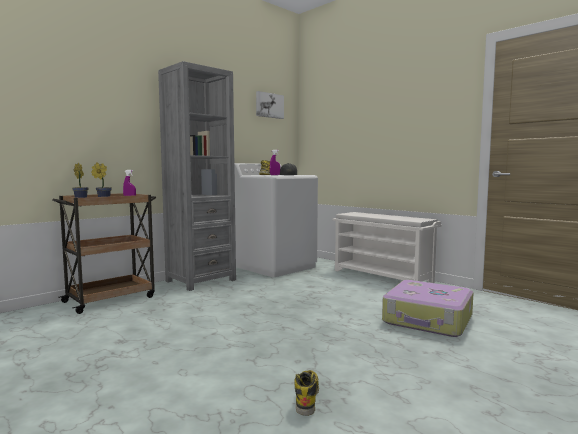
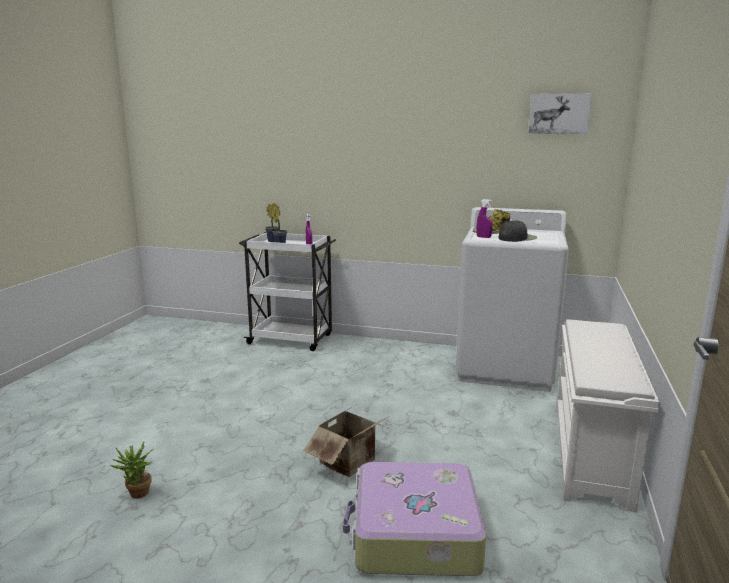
camera: 60 degrees right, 10 degrees up
(111, 299) = (292, 339): brown cart -> white cart
(200, 280) = (389, 351): grey bookcase -> none
(307, 398) = (137, 495): boot -> potted plant
(340, 318) = (352, 463): none -> cardboard box

